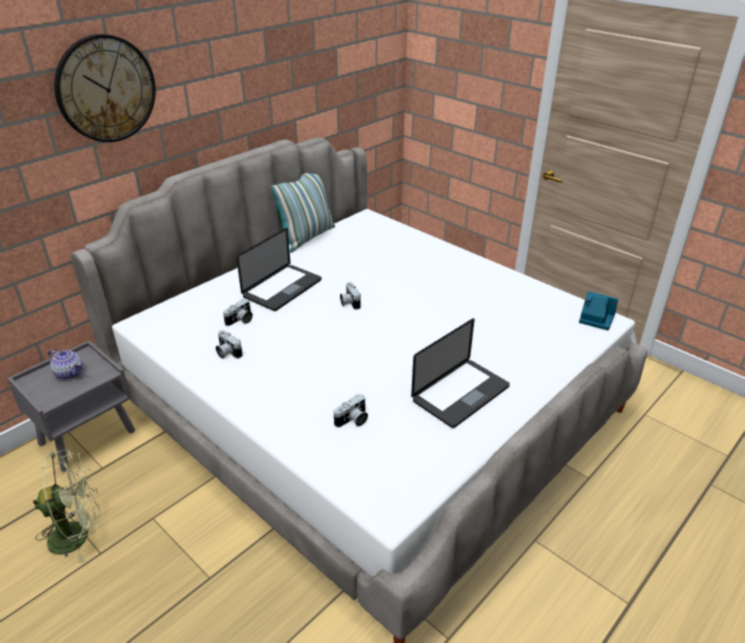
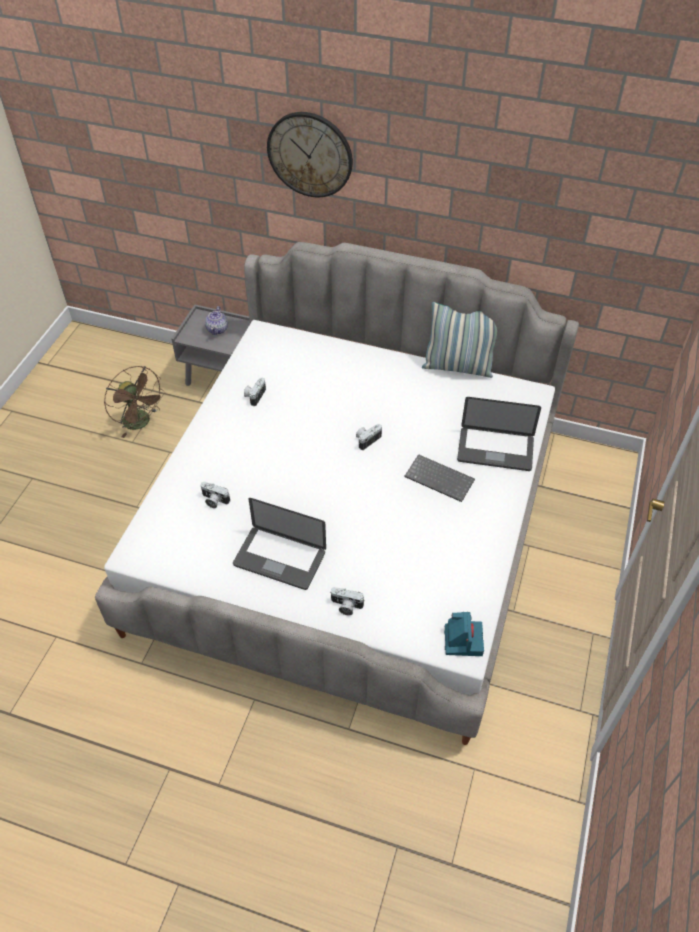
camera: 65 degrees right, 15 degrees up
(78, 534) = (141, 423): green fan -> brown fan
(240, 320) = (299, 384): camera -> camera (346, 606)
(282, 288) = (360, 388): laptop -> laptop (495, 450)
(423, 280) = (440, 478): none -> keyboard

